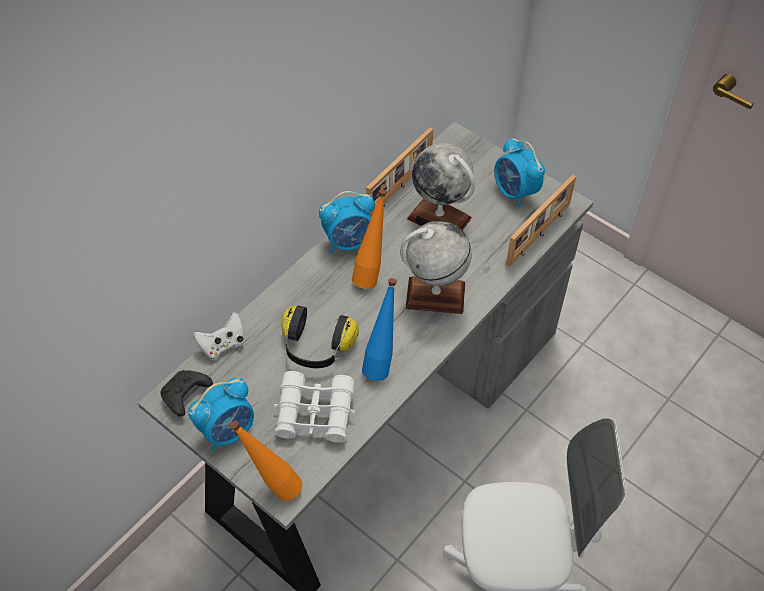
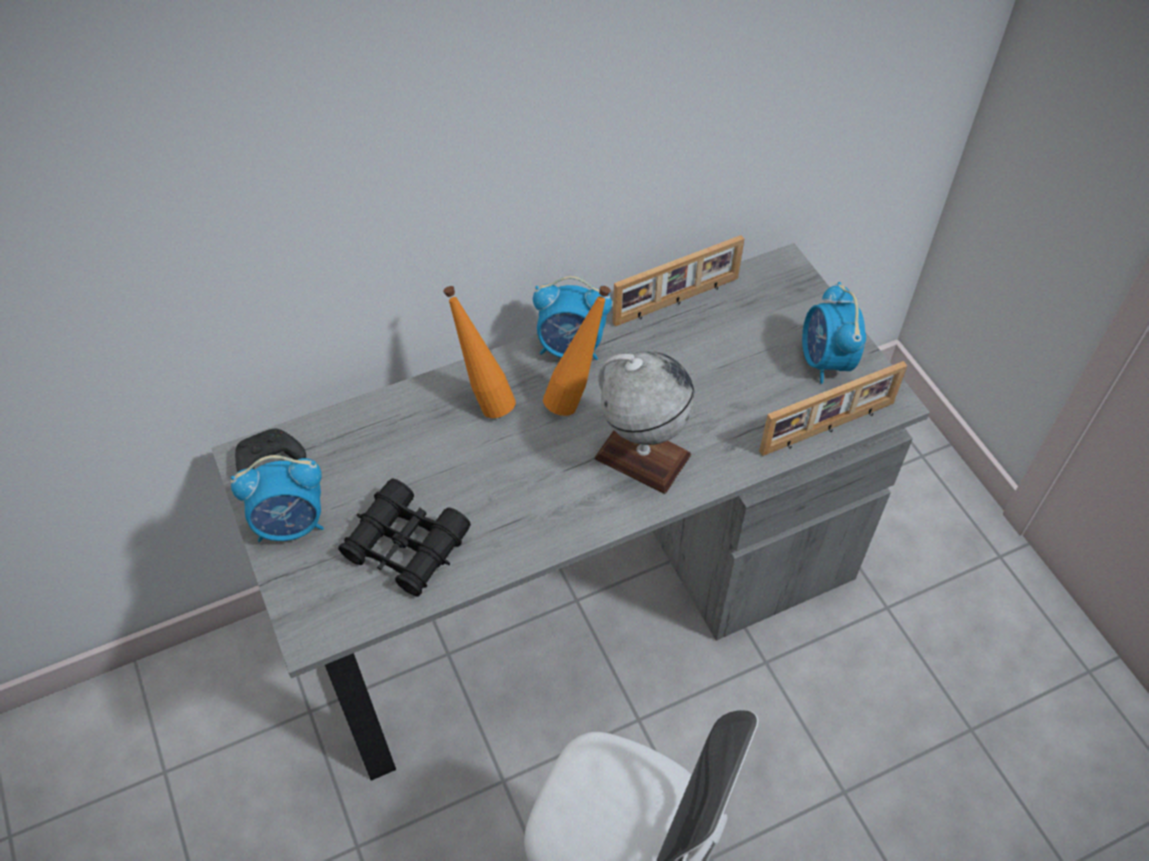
camera: 25 degrees right, 0 degrees up
(223, 345) = (347, 417): white game controller -> none
(273, 486) = (303, 615): orange bottle -> orange bottle (484, 399)
(315, 413) = (406, 546): white binoculars -> black binoculars
(316, 347) = (454, 464): headphones -> none
(381, 362) = (525, 514): blue bottle -> none
(439, 218) = (704, 359): globe -> none

